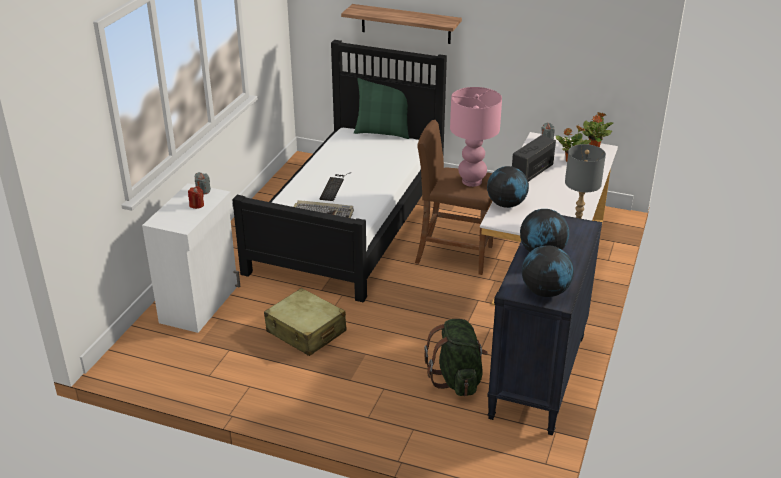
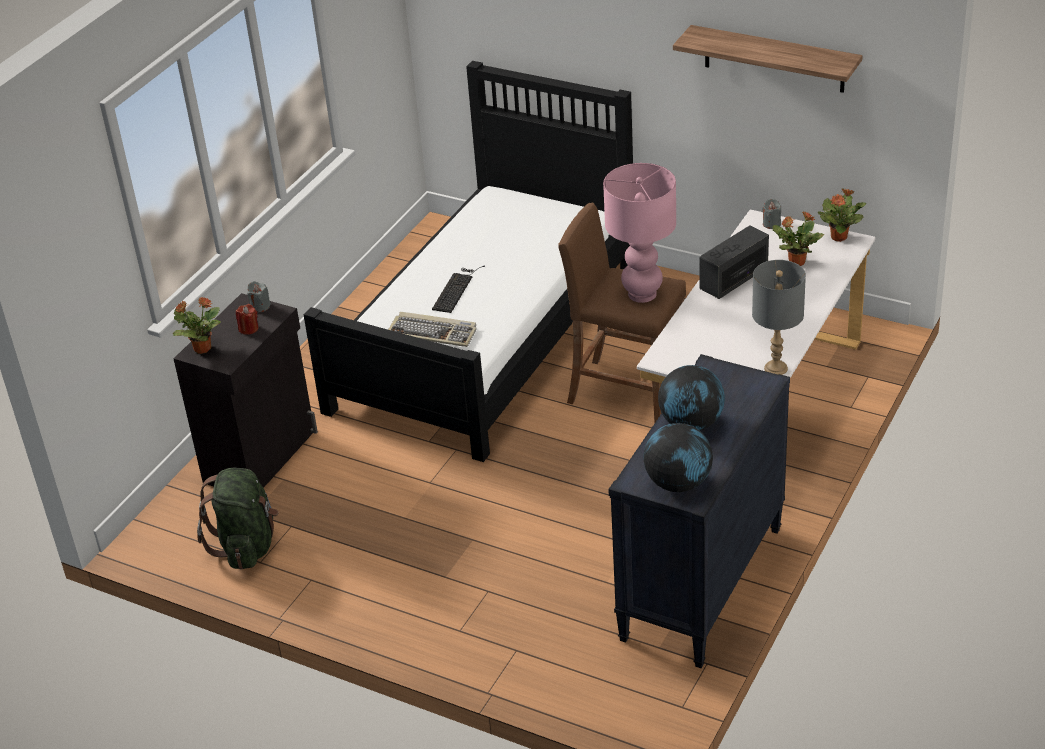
camera: 10 degrees right, 5 degrees up
(163, 218) = (201, 348): none -> potted plant
(201, 304) = (262, 456): white cabinet -> black cabinet
(306, 332) = (397, 504): beige suitcase -> none
(383, 132) = (545, 196): green pillow -> none
(406, 24) = (572, 43): shelf -> shelf (774, 59)
(457, 379) = (590, 582): green backpack -> green backpack (247, 545)
(506, 204) = (682, 333): globe -> none

